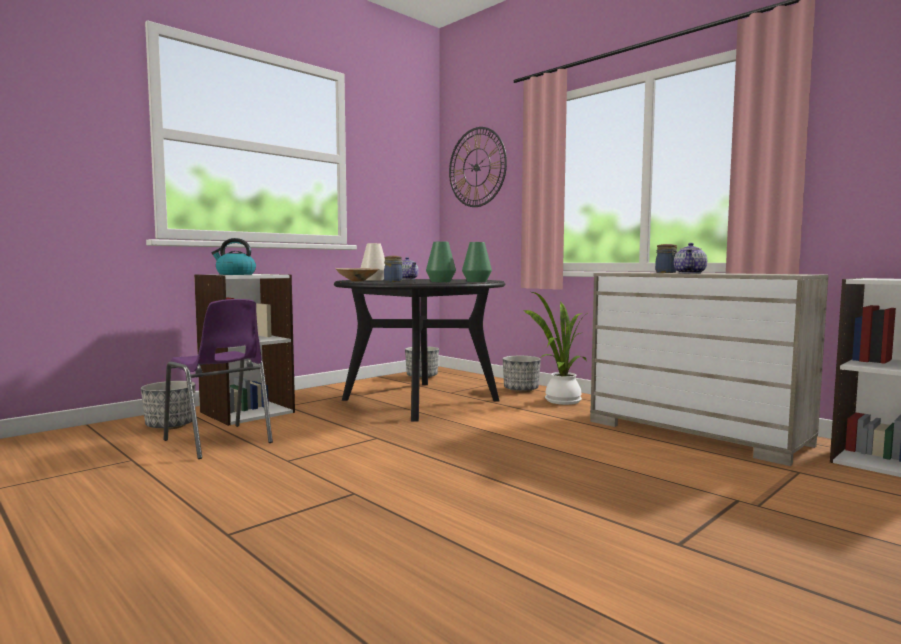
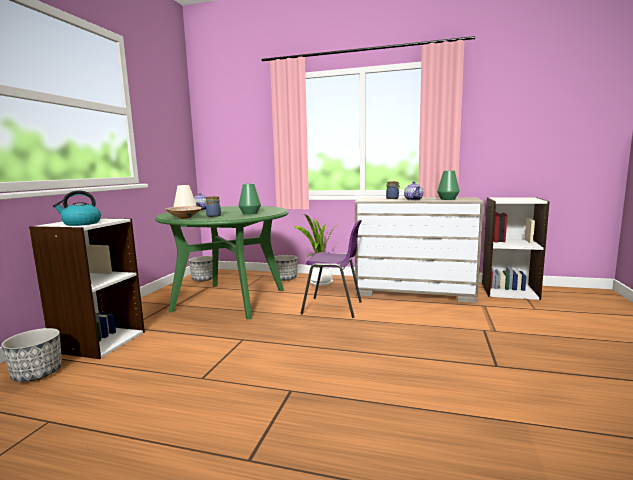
camera: 30 degrees left, 5 degrees up
(219, 442) = (115, 377): purple chair -> purple chair (334, 308)
(420, 400) = (230, 300): black dining table -> green dining table
(476, 167) = (228, 120): wall clock -> none
(476, 281) = (272, 211): green vase -> green vase (447, 199)

